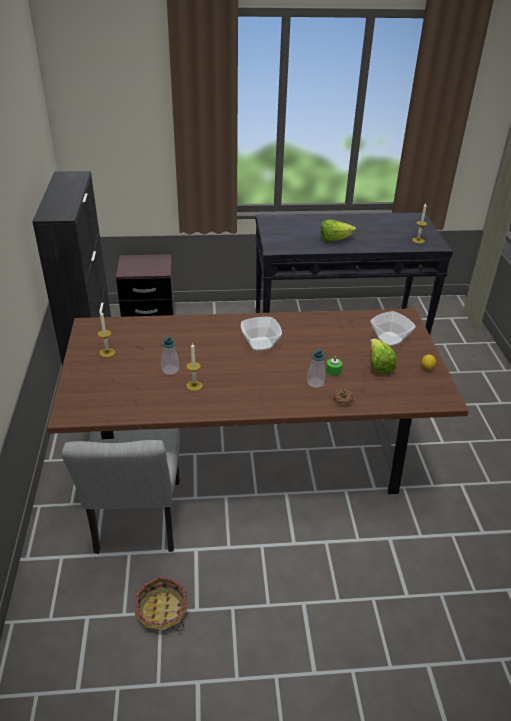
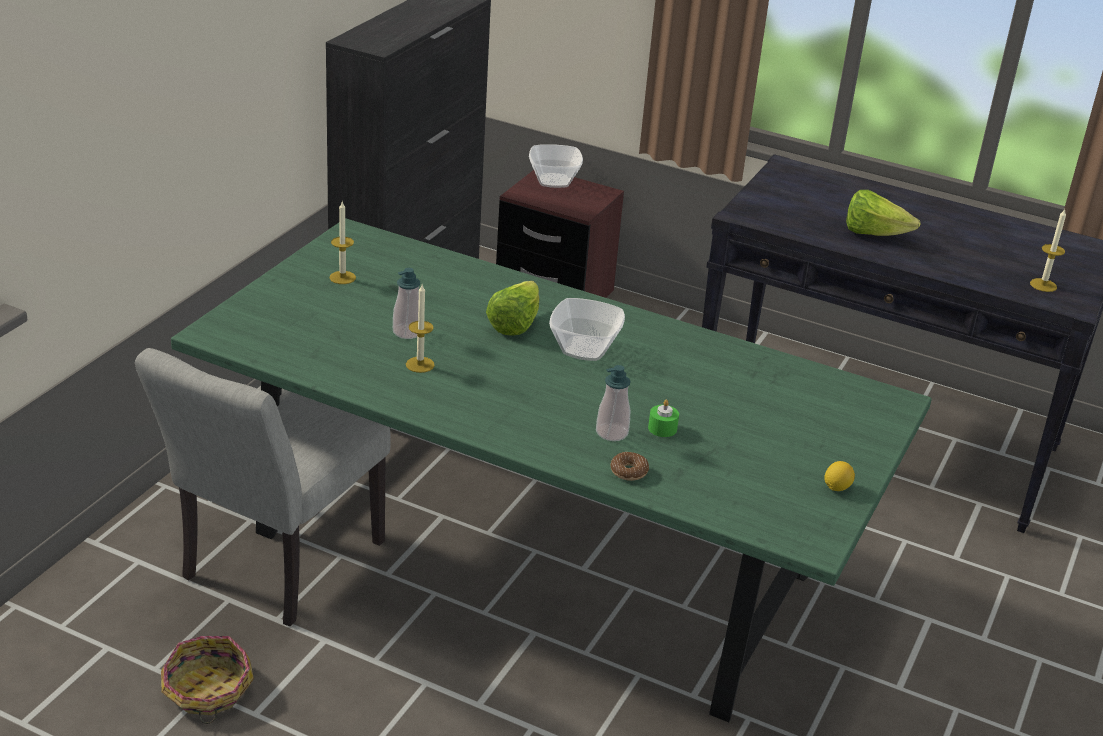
camera: 30 degrees right, 5 degrees down
(252, 452) = (536, 553): brown dining table -> green dining table
(379, 366) = (751, 452): lettuce -> lettuce (514, 324)
(390, 339) = (819, 423): bowl -> bowl (553, 181)

